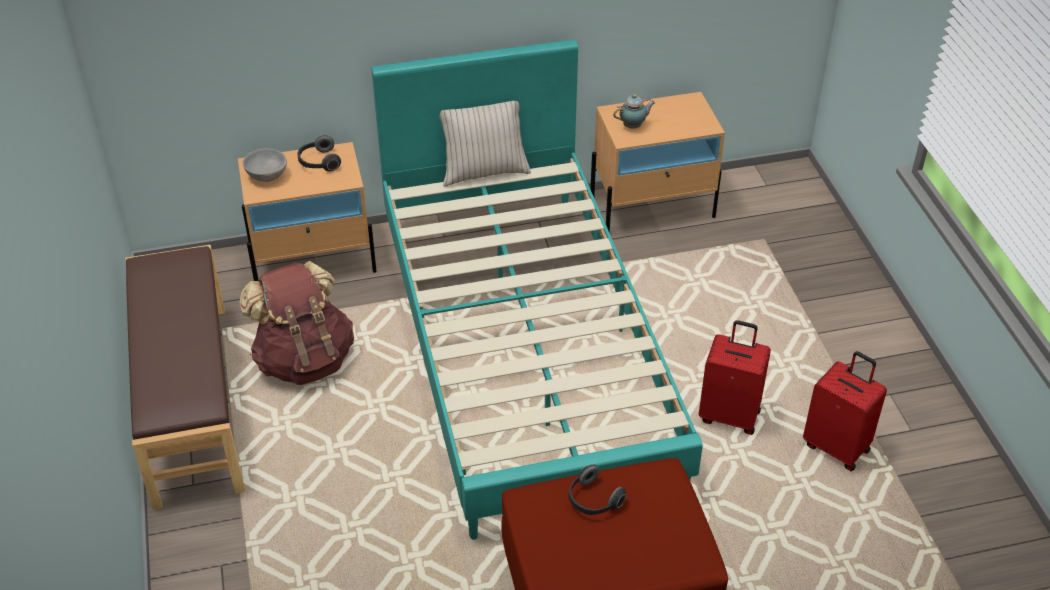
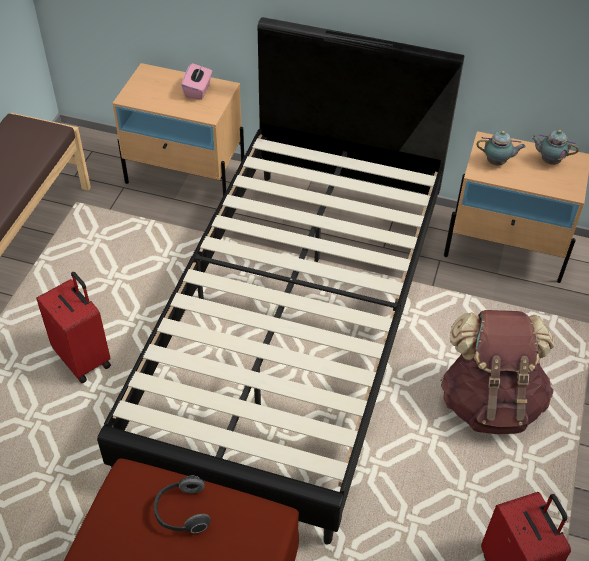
camera: 30 degrees right, 5 degrees up
(267, 176) = (149, 86): grey bowl -> none
(304, 359) = (114, 255): brown backpack -> brown backpack (490, 402)
(319, 162) = (198, 90): headphones -> pink tissue box
(484, 171) = (348, 153): beige pillow -> none
(525, 348) = (293, 328): turquoise bed -> black bed
(673, 109) = (549, 161): none -> teapot
(730, 415) = (430, 484): red suitcase -> red suitcase (84, 358)

